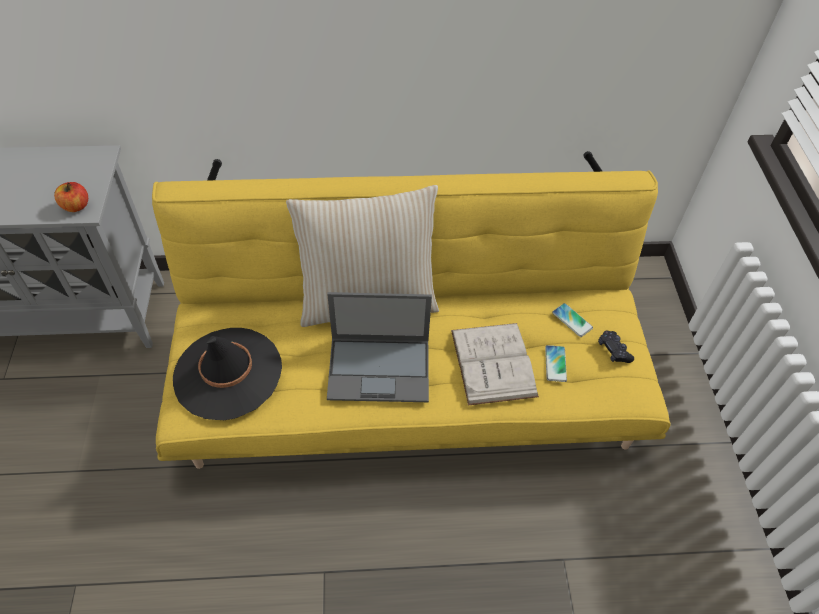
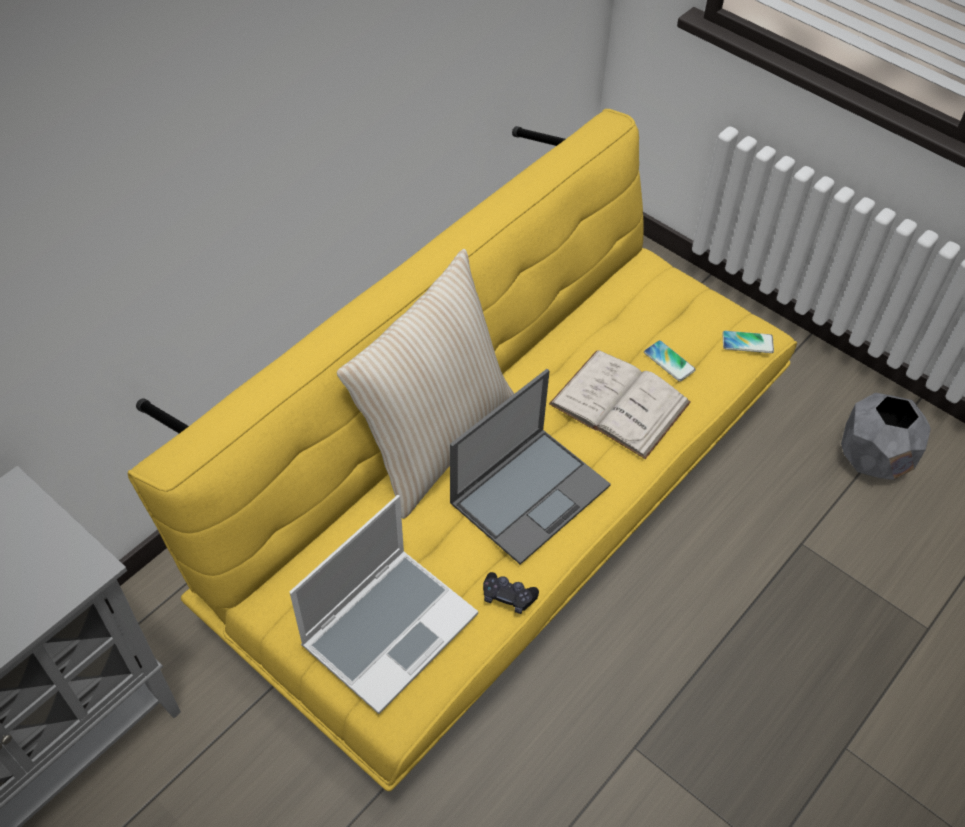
camera: 45 degrees left, 0 degrees up
(76, 206) = (69, 572): apple -> none
(227, 373) = (390, 627): black hat -> laptop
(572, 320) = (637, 311): phone -> phone (747, 342)
(613, 350) = (699, 312): black game controller -> black game controller (508, 597)
(681, 555) = (874, 458): none -> grey planter

